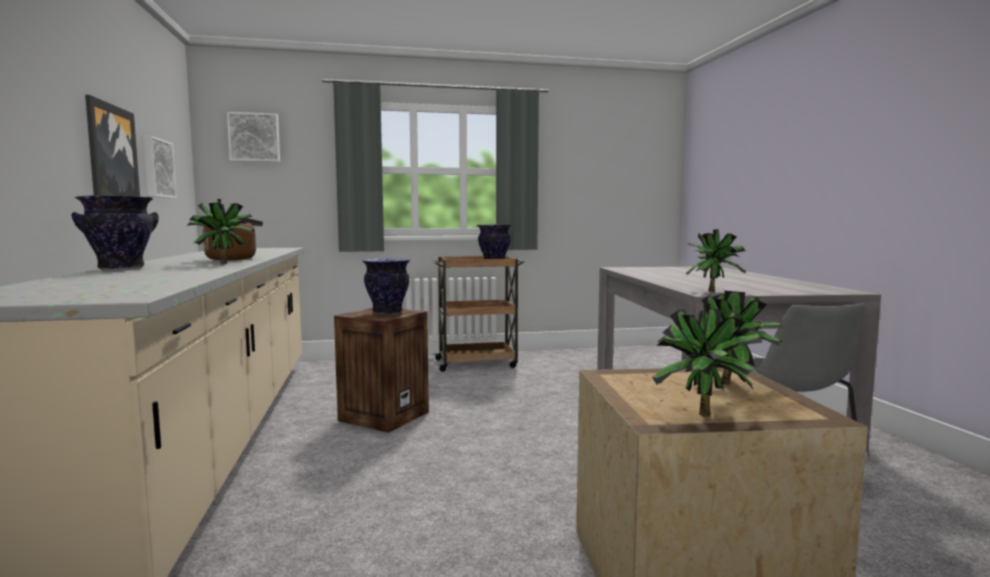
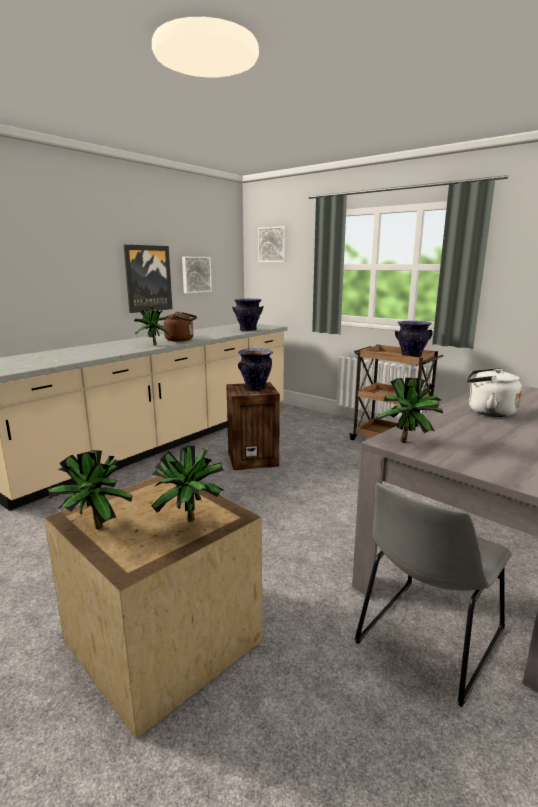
camera: 50 degrees right, 10 degrees up
(121, 268) = (107, 344): vase -> vase (248, 330)
(672, 277) = (488, 412): none -> white kettle

